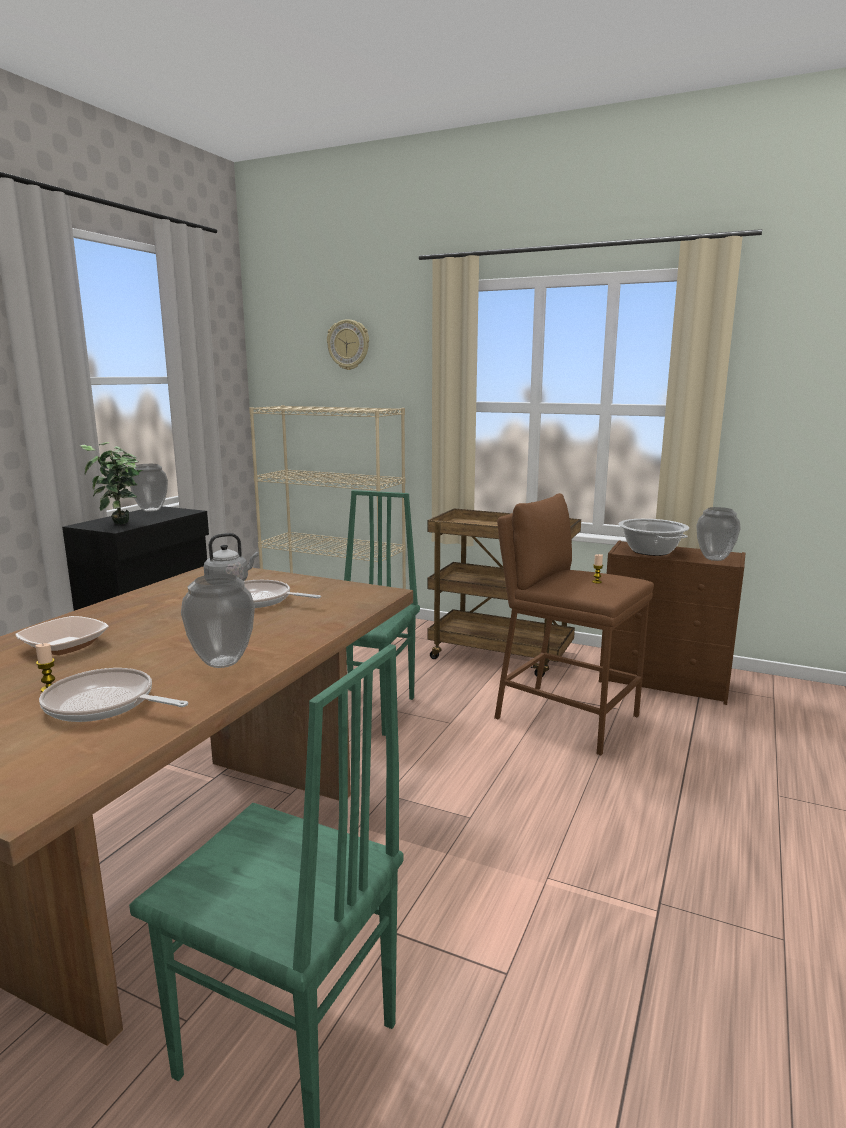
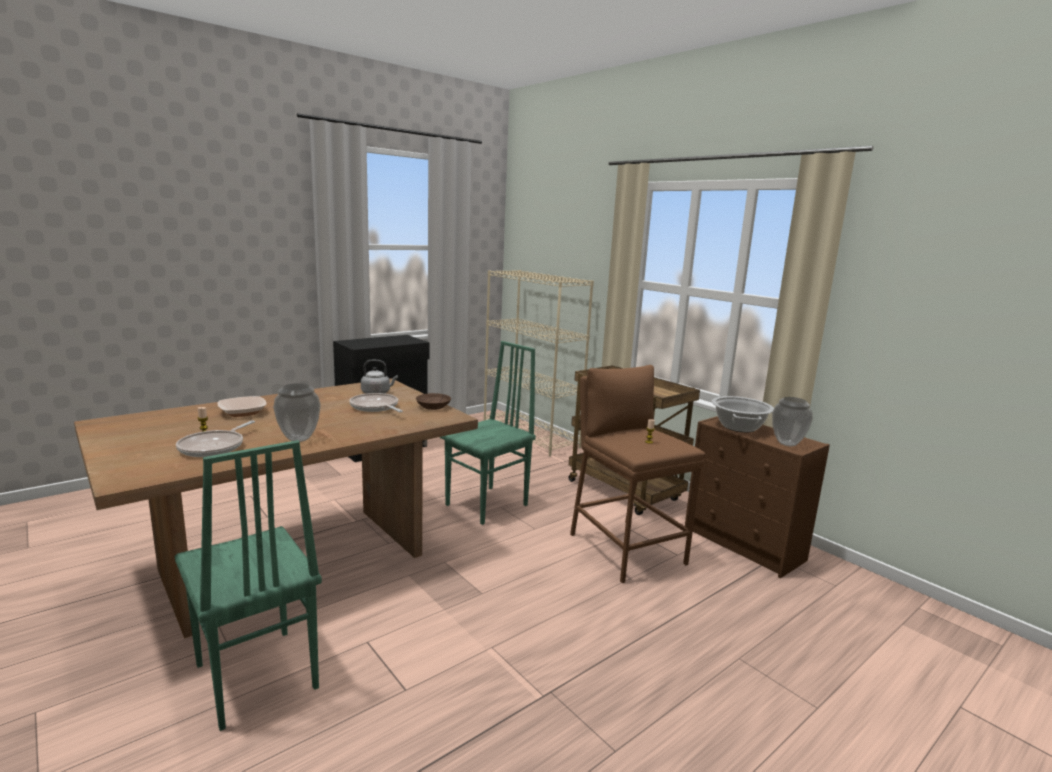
camera: 25 degrees right, 0 degrees up
(104, 704) = (214, 447): frying pan -> frying pan turned 120 degrees counterclockwise
(120, 525) = (364, 344): potted plant -> none
(151, 510) = (397, 337): vase -> none
(334, 585) = (434, 406): none -> brown bowl
(348, 345) = (564, 228): wall clock -> none

